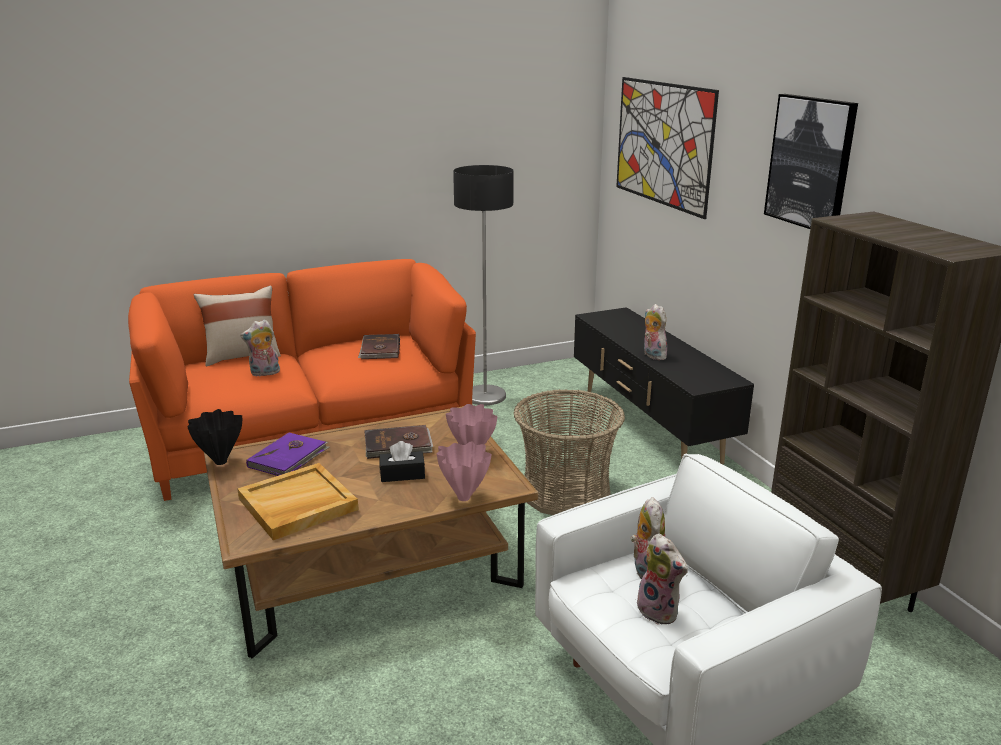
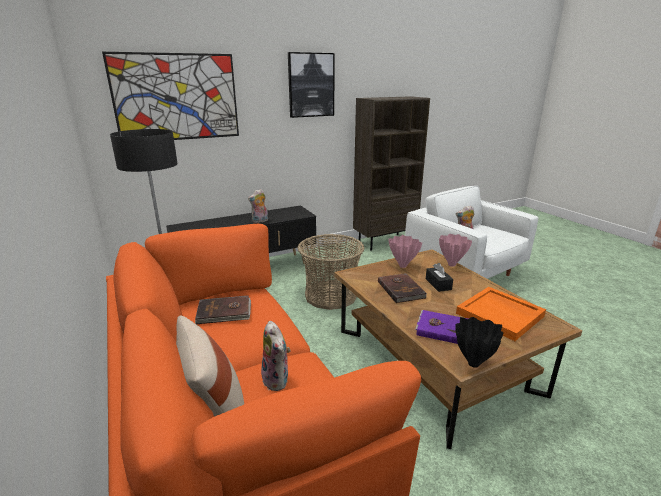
camera: 95 degrees left, 0 degrees up
(297, 505) = (500, 315): beige tray -> orange tray
(660, 611) = (488, 236): plush toy -> none

